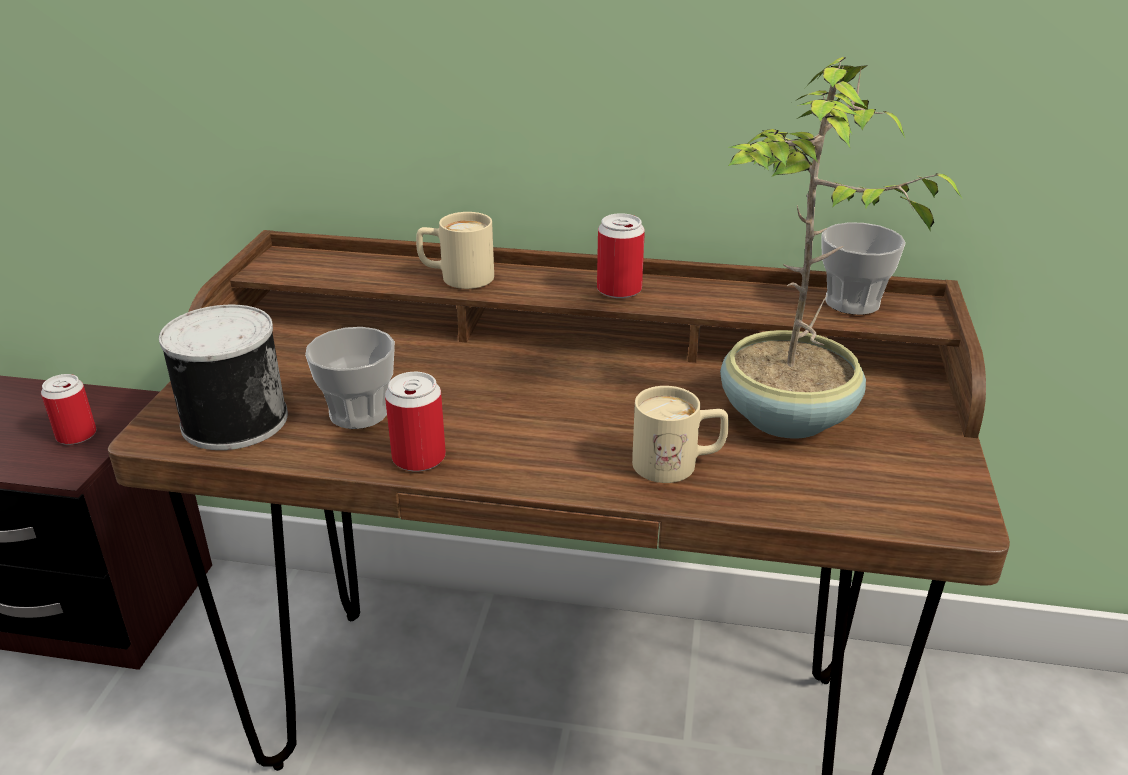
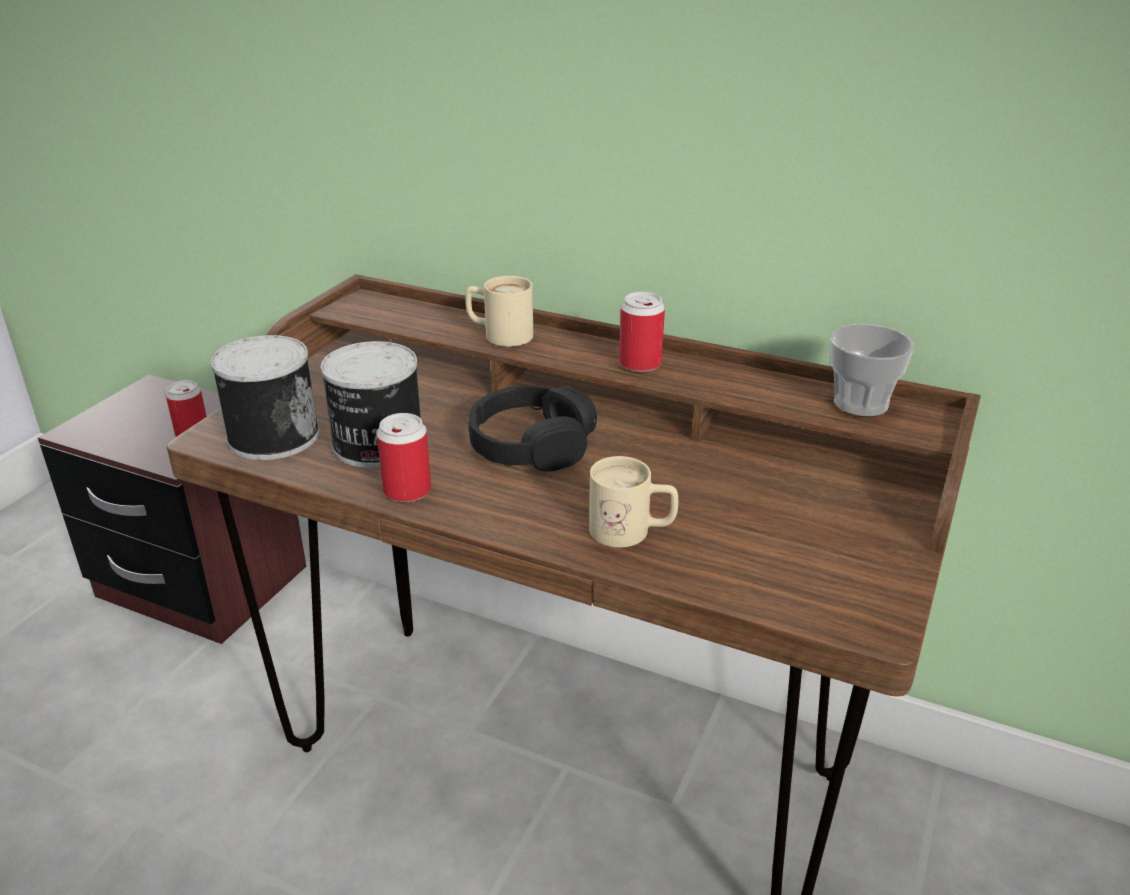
camera: 15 degrees right, 0 degrees up
(358, 413) = (376, 444): cup -> can
(529, 390) = (531, 445): none -> black headphones
(786, 419) = (757, 506): potted plant -> none

